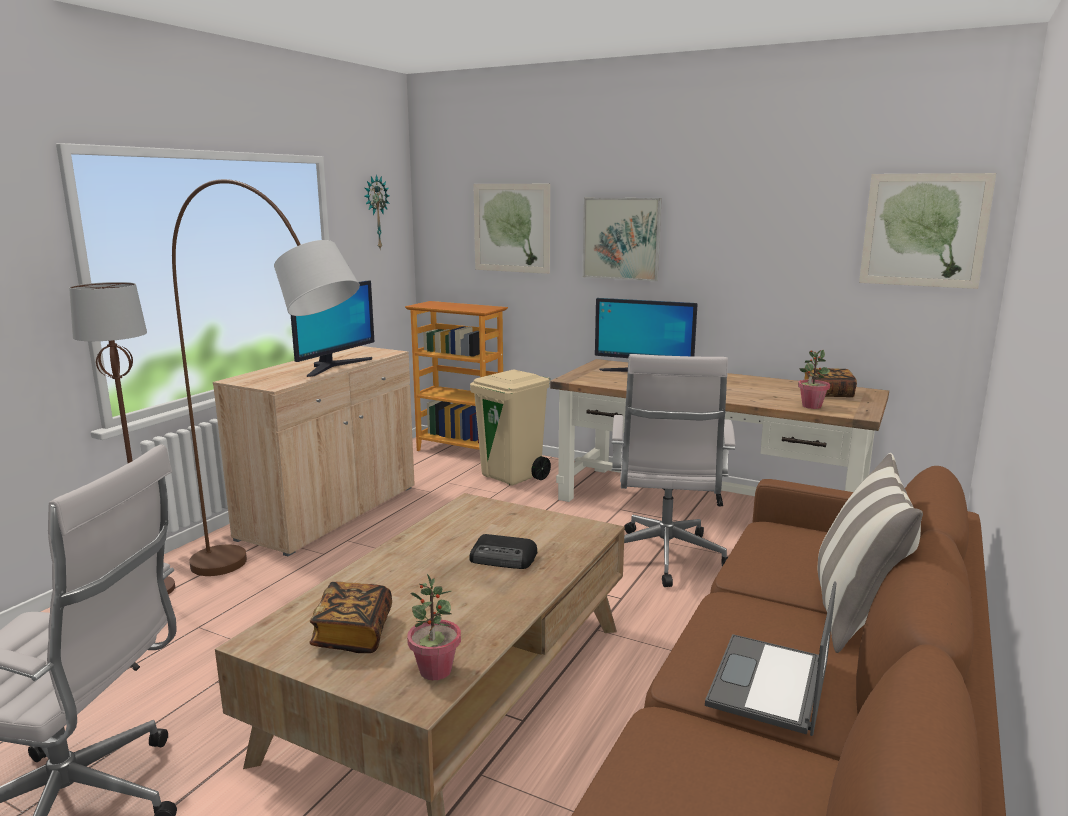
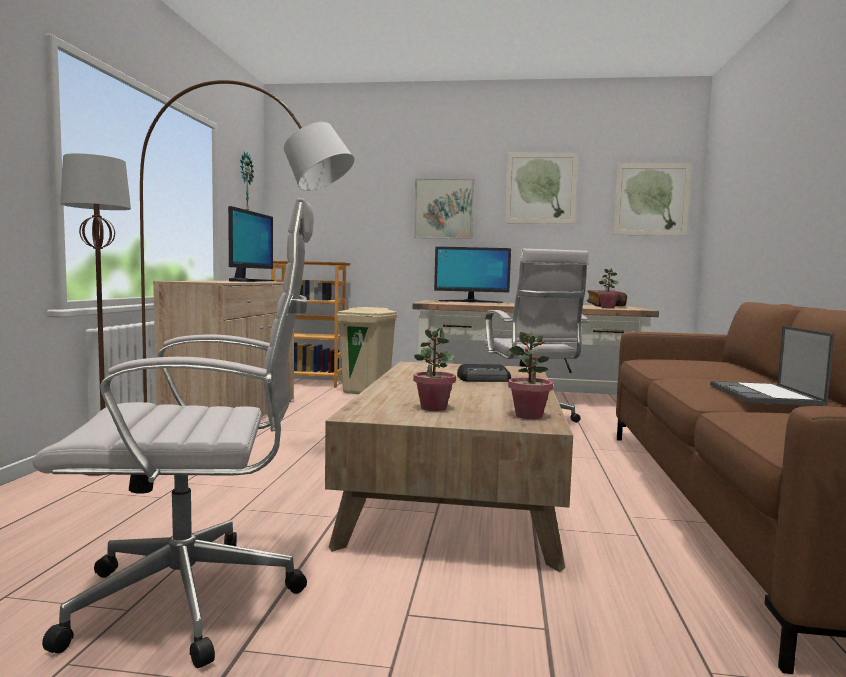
camera: 20 degrees left, 10 degrees down
(353, 634) = (433, 408): book -> potted plant
(511, 228) = (353, 202): picture -> picture (541, 188)
(856, 613) = (756, 377): pillow -> none

